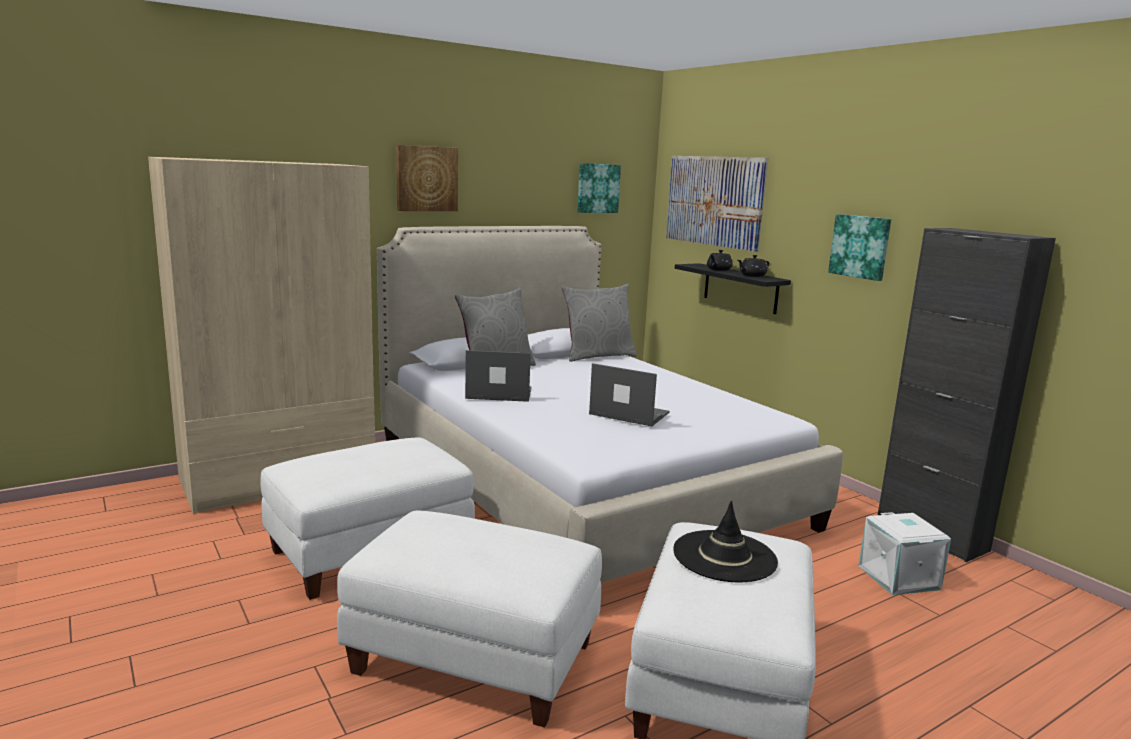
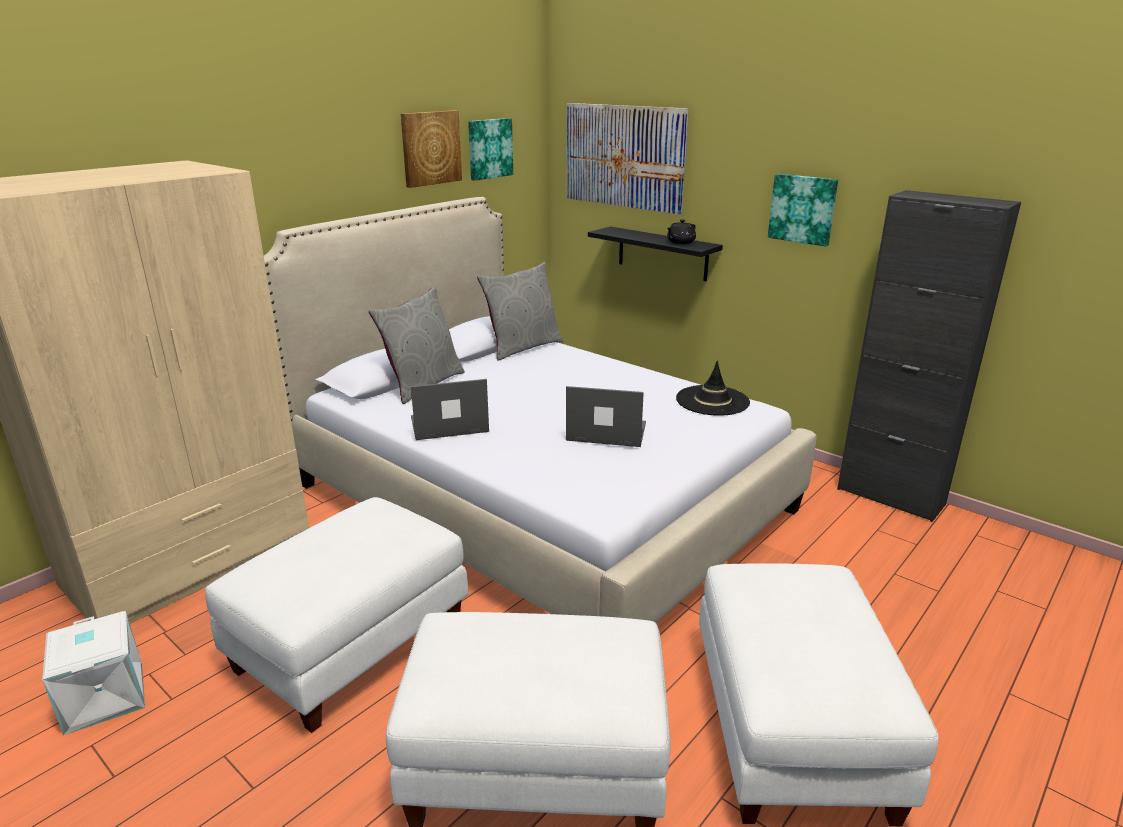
camera: 15 degrees left, 10 degrees up
(426, 178) = (299, 163): picture -> picture (430, 148)
(718, 269) = (639, 236): black teapot -> none
(724, 556) = (792, 610): black hat -> black hat (712, 401)
(900, 578) = (887, 554): white storage box -> white storage box (106, 697)

